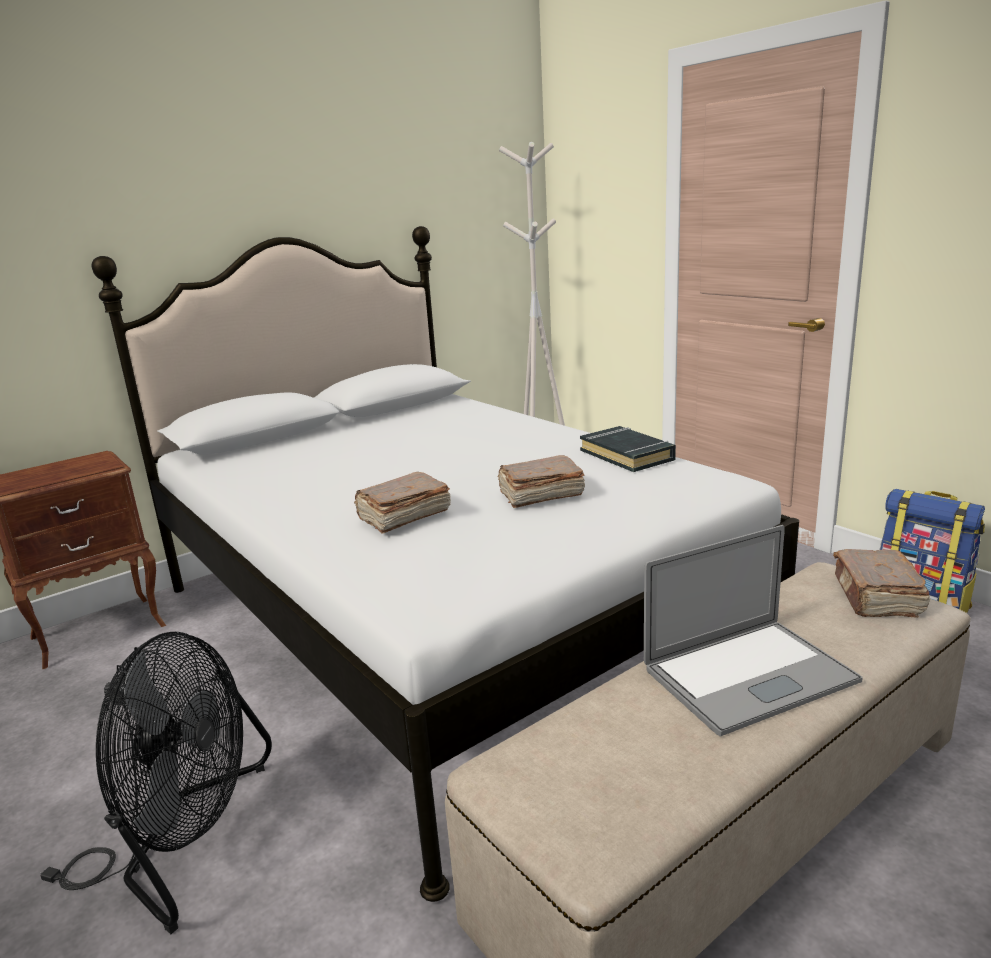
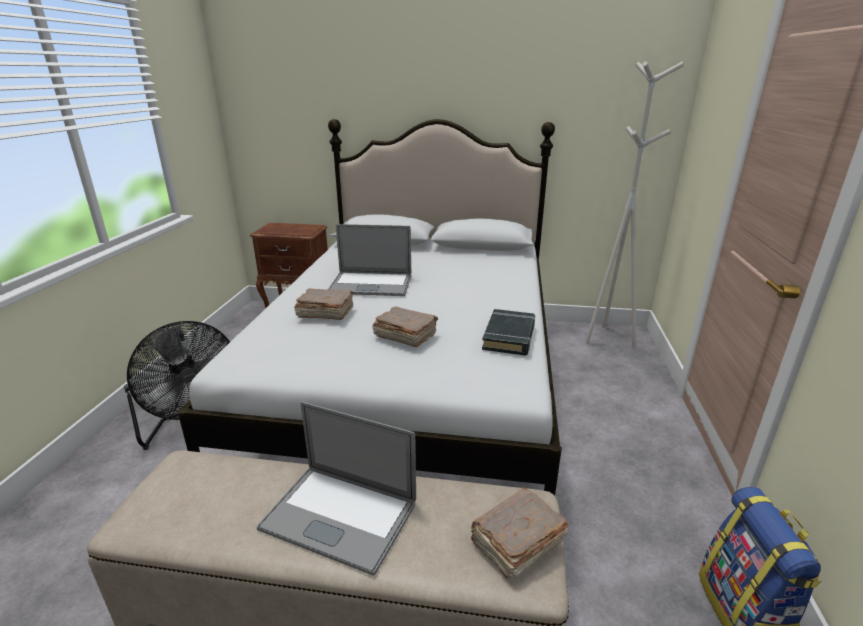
camera: 45 degrees right, 5 degrees up
(371, 476) = (371, 284): none -> laptop

